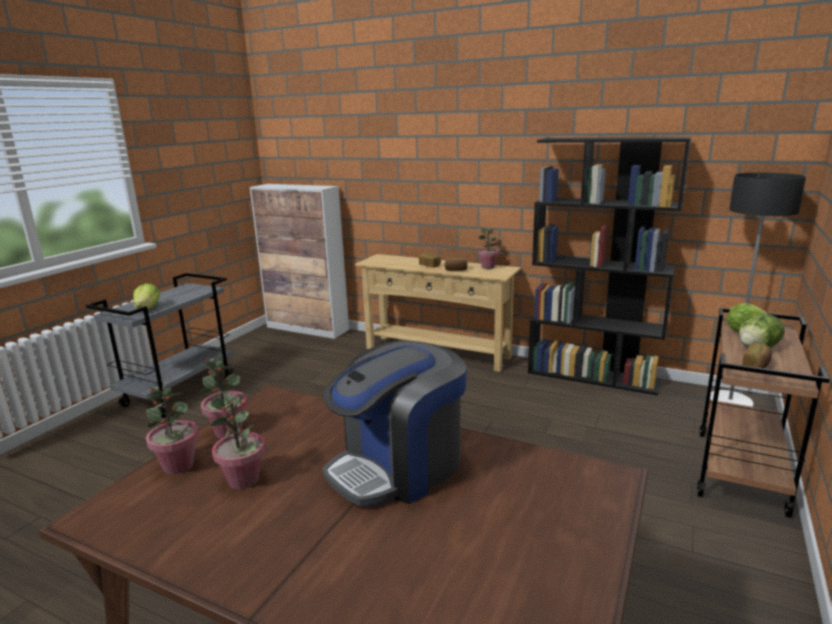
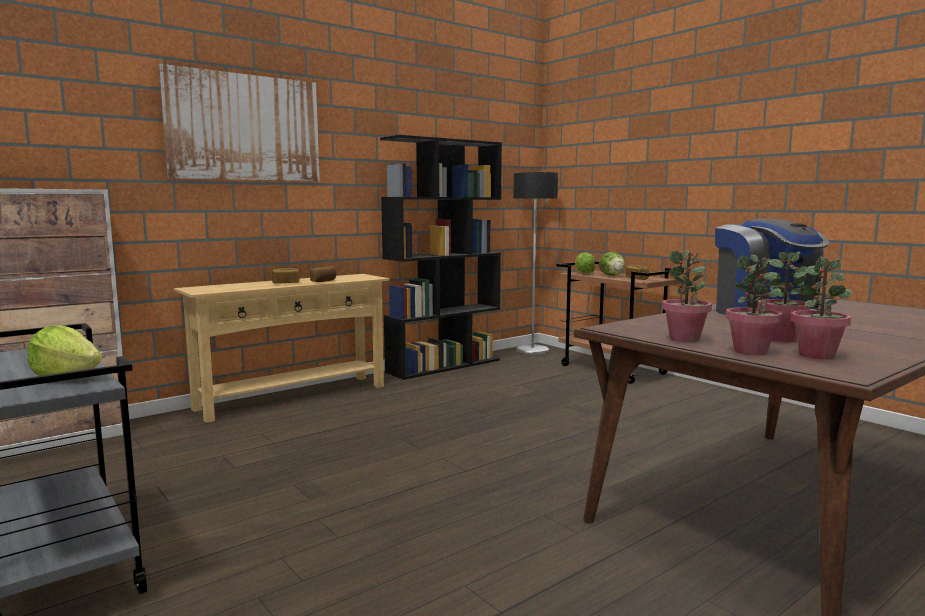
camera: 65 degrees left, 10 degrees down
(425, 138) = (244, 128): none -> picture
(488, 267) = (340, 276): potted plant -> potted plant (817, 355)

